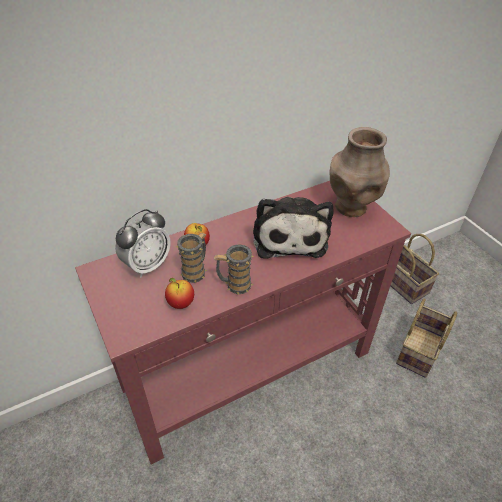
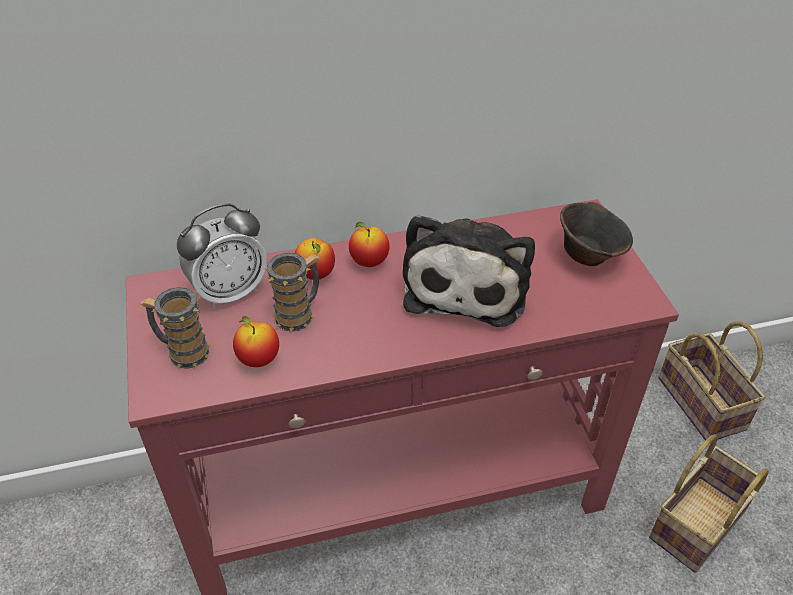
camera: 15 degrees right, 0 degrees up
(227, 232) = (369, 262): none -> apple
(234, 284) = (350, 346): mug -> mug (182, 351)
(351, 208) = (589, 255): brown vase -> brown bowl

